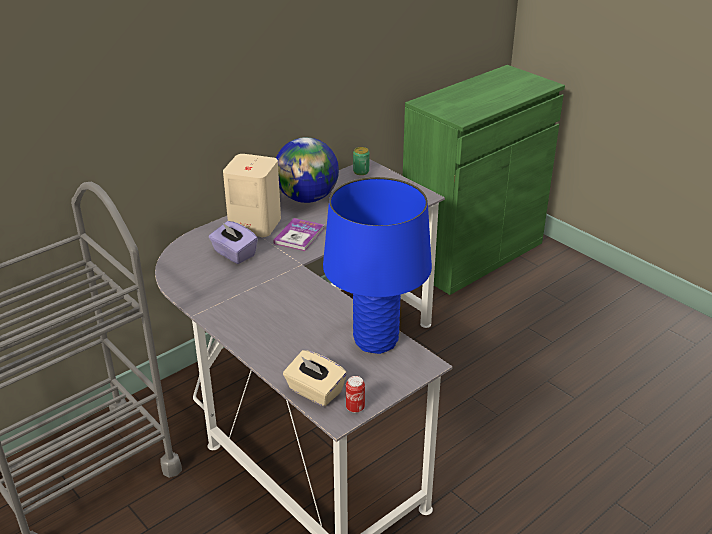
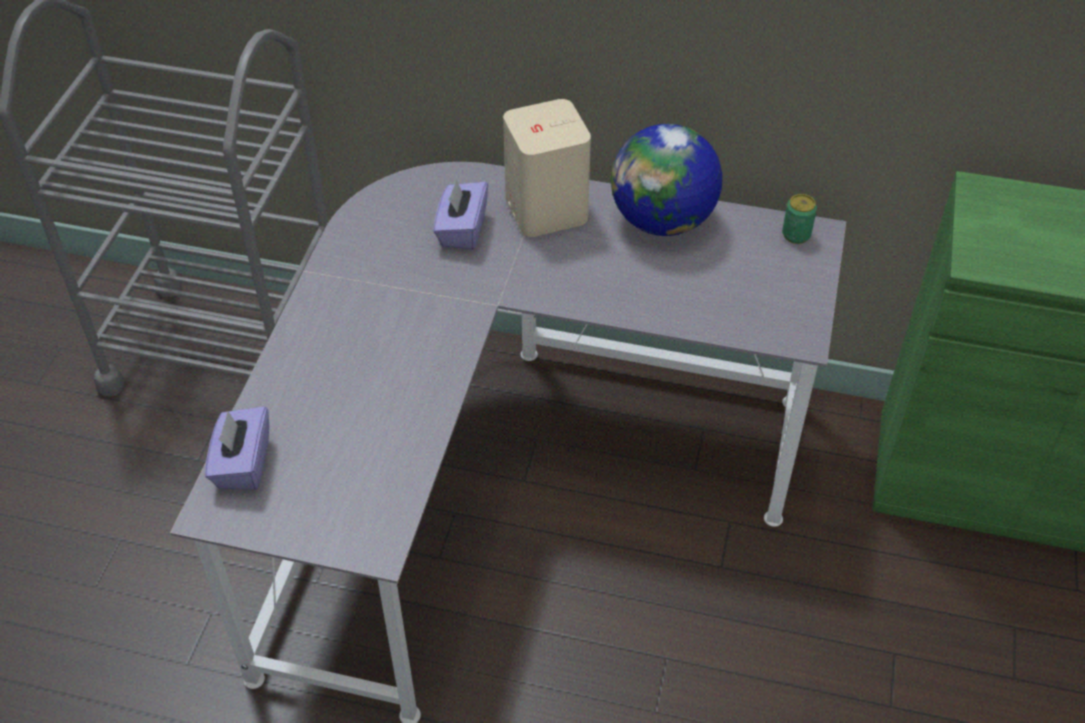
camera: 55 degrees right, 15 degrees up
(299, 236) = (561, 265): book -> none
(315, 391) = (242, 464): beige tissue box -> purple tissue box
(355, 408) = (238, 520): can -> none
(376, 341) = (389, 470): blue table lamp -> none

